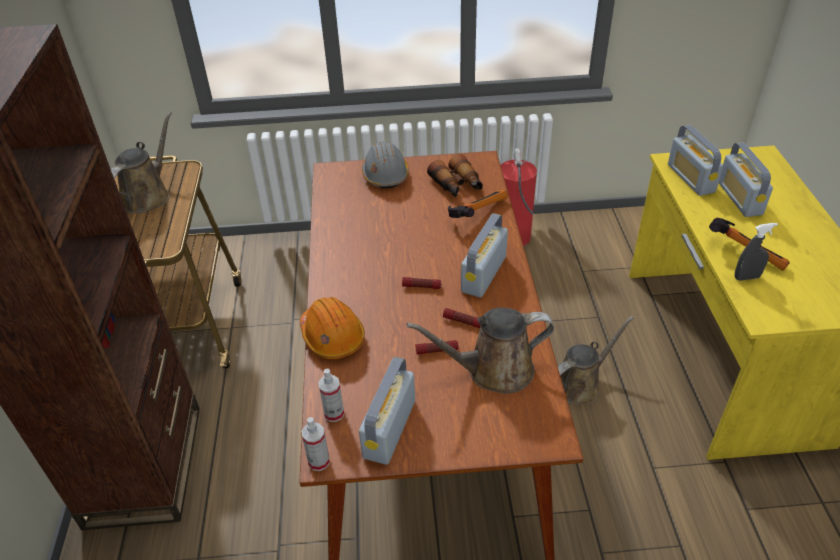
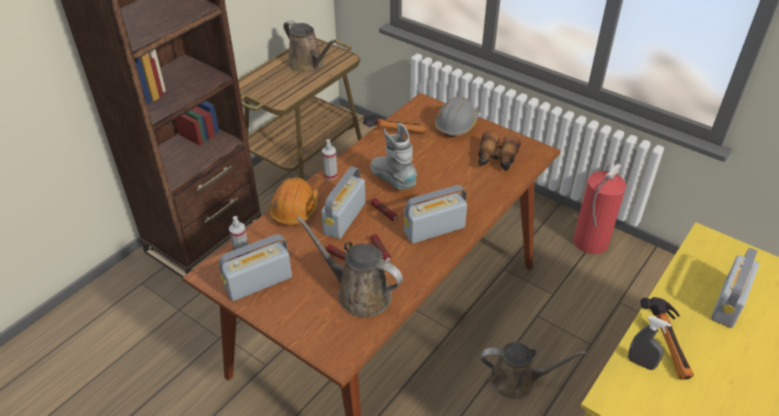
camera: 40 degrees right, 0 degrees up
(148, 195) = (308, 64): brown watering can -> brown watering can turned 75 degrees clockwise
(319, 461) = (203, 273): spray bottle -> spray bottle (330, 175)
(392, 254) = (393, 180): none -> grey boot
(475, 213) = (484, 186): hammer -> hammer (393, 131)
(691, 178) = (704, 261): radio -> radio (344, 218)

